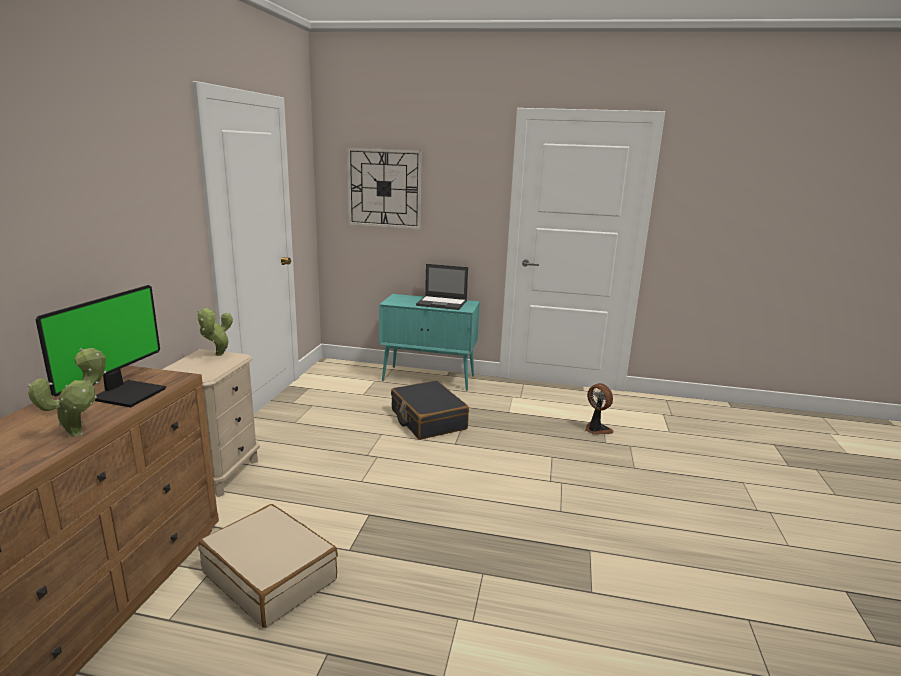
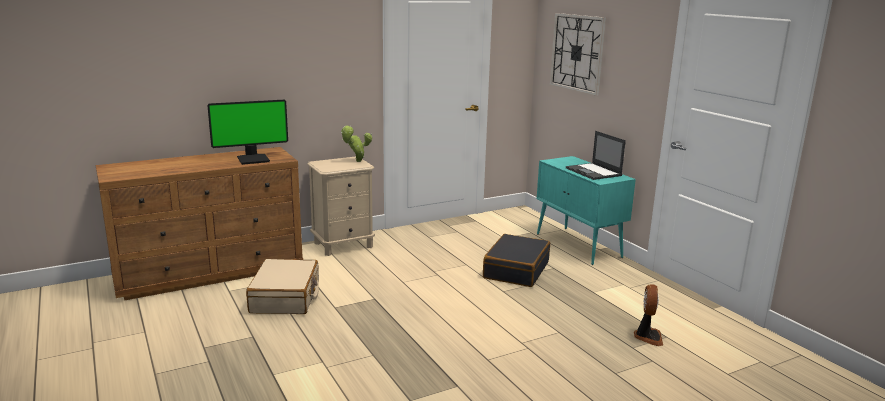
camera: 50 degrees right, 0 degrees up
(81, 432) = (208, 167): potted plant -> none

